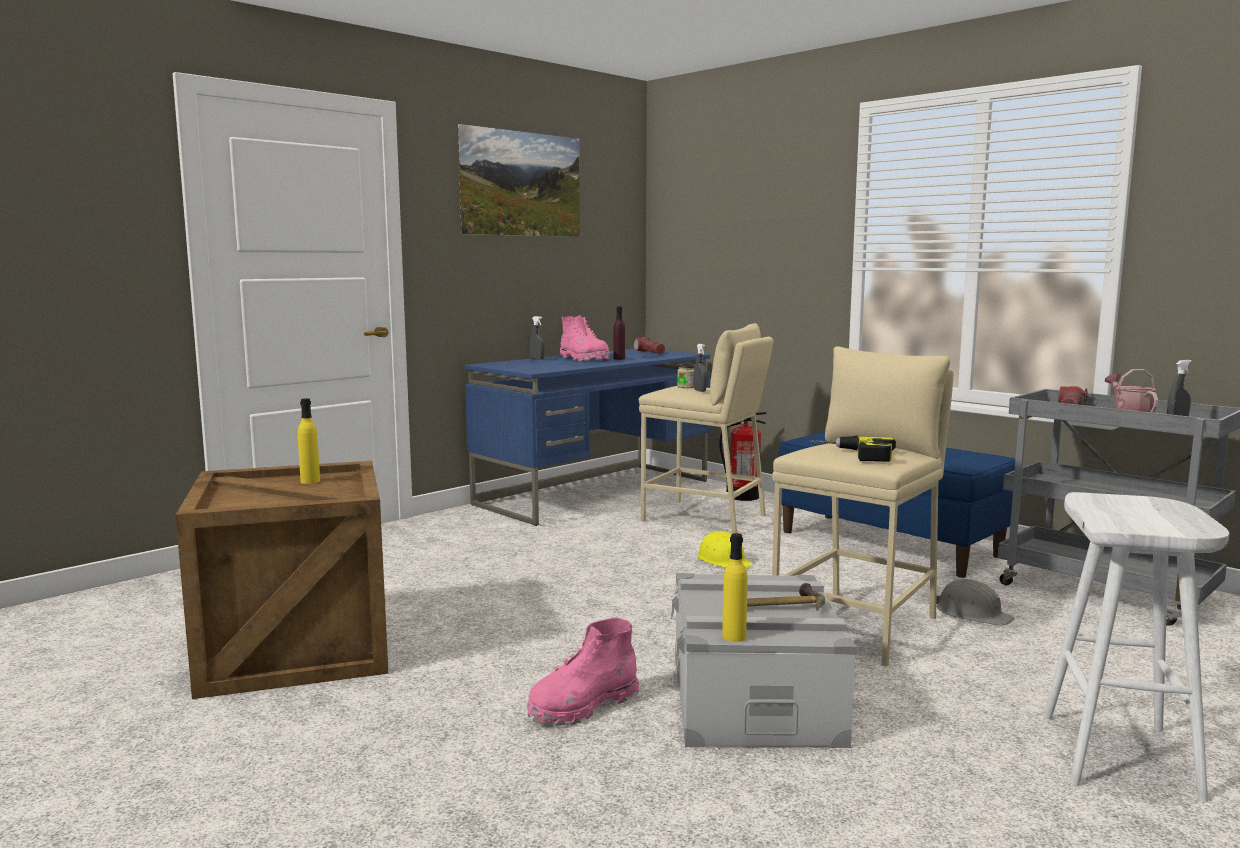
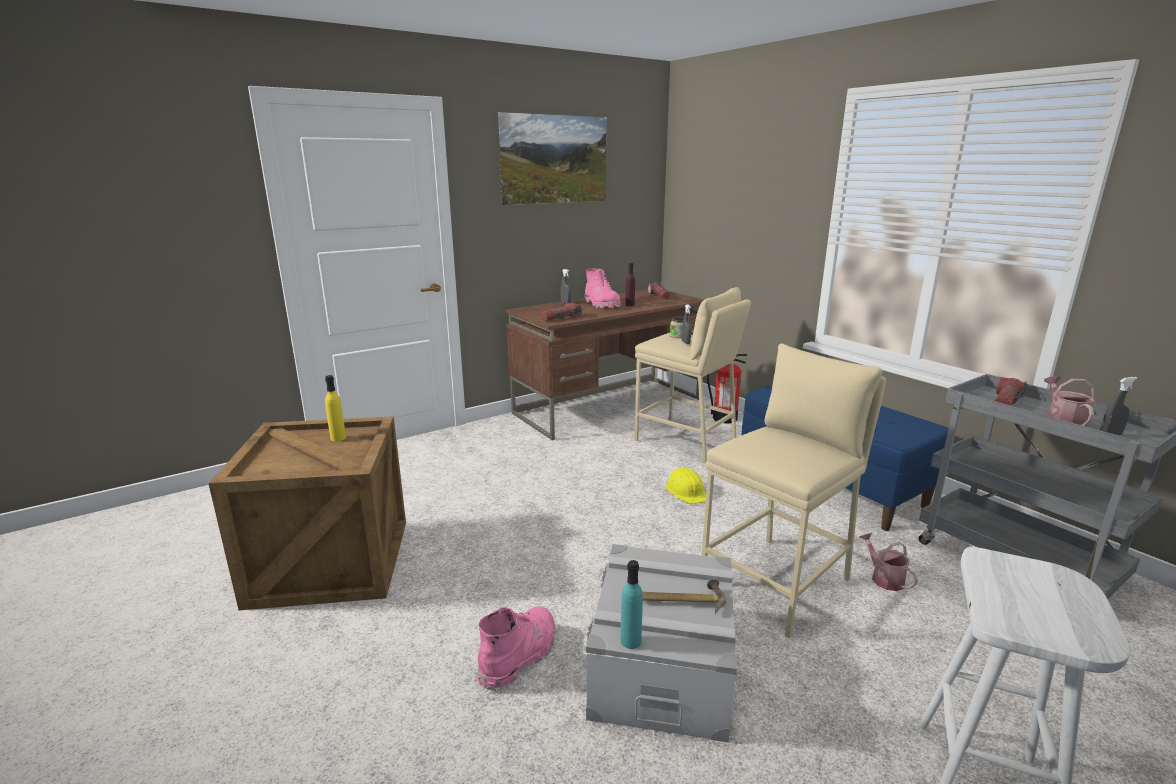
camera: 10 degrees right, 10 degrees up
(543, 369) = (561, 318): none -> flashlight
(582, 706) = (519, 656): pink boot -> pink boot turned 150 degrees clockwise
(595, 492) = (609, 406): blue desk -> brown desk
(734, 637) = (630, 641): yellow bottle -> turquoise bottle
(853, 455) = (777, 455): power drill -> none
(972, 614) = (884, 578): grey hard hat -> watering can

